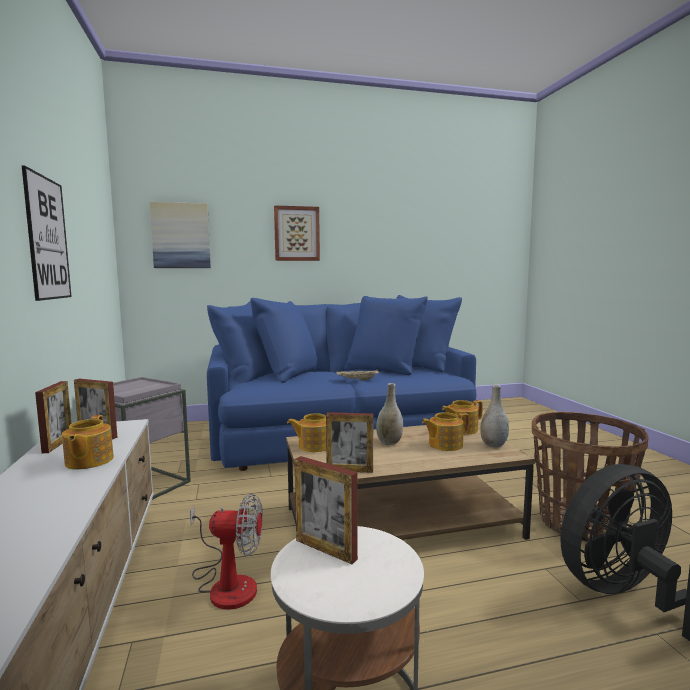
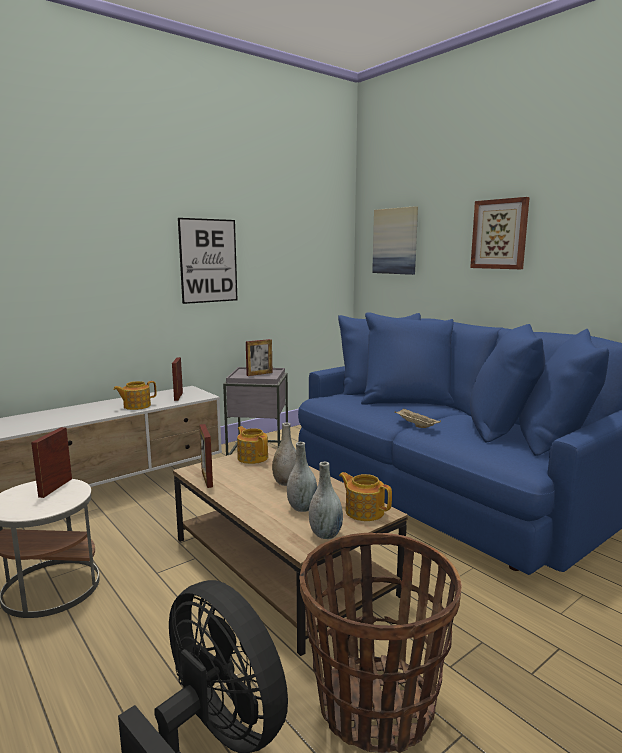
camera: 65 degrees right, 5 degrees up
(57, 444) = (160, 394): picture frame -> picture frame (259, 374)
(226, 583) = (157, 516): fan -> none
(444, 444) = (302, 508): teapot -> grey vase

